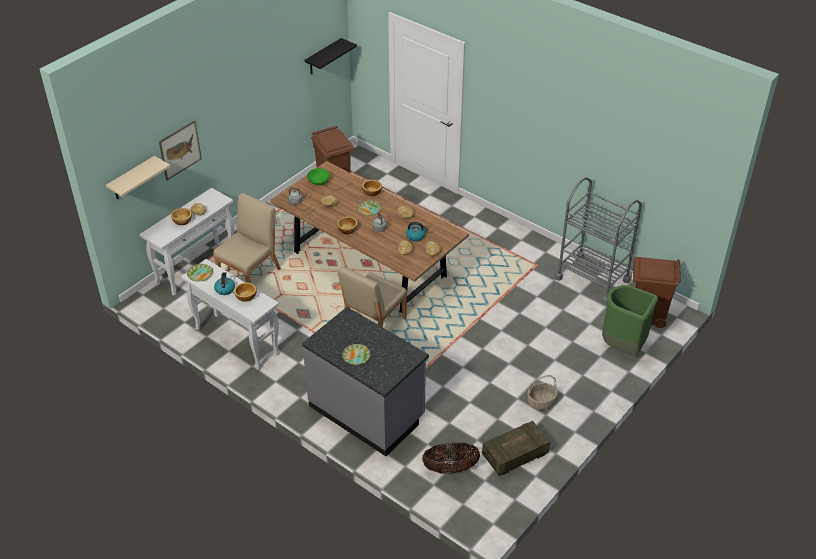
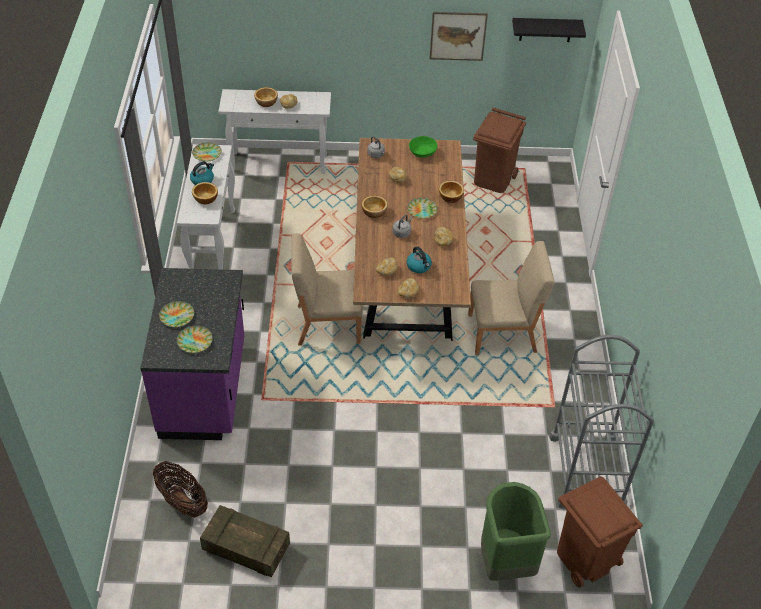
camera: 50 degrees right, 5 degrees up
(132, 179) = (227, 27): beige shelf -> none
(180, 150) = (298, 29): picture -> picture (458, 36)
(250, 274) = (307, 200): beige chair -> beige chair (503, 334)
(367, 411) = (205, 389): grey counter -> purple counter
(388, 358) = (194, 341): none -> plate
(541, 402) = (344, 529): basket -> none

